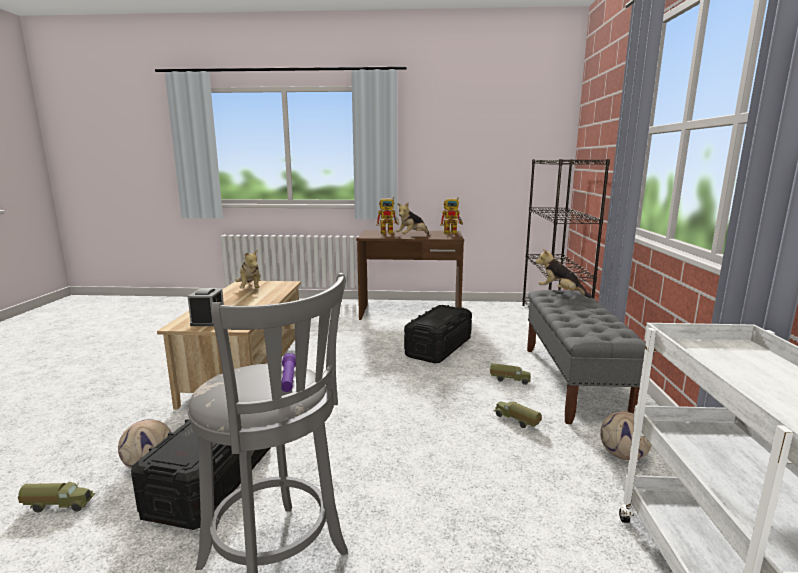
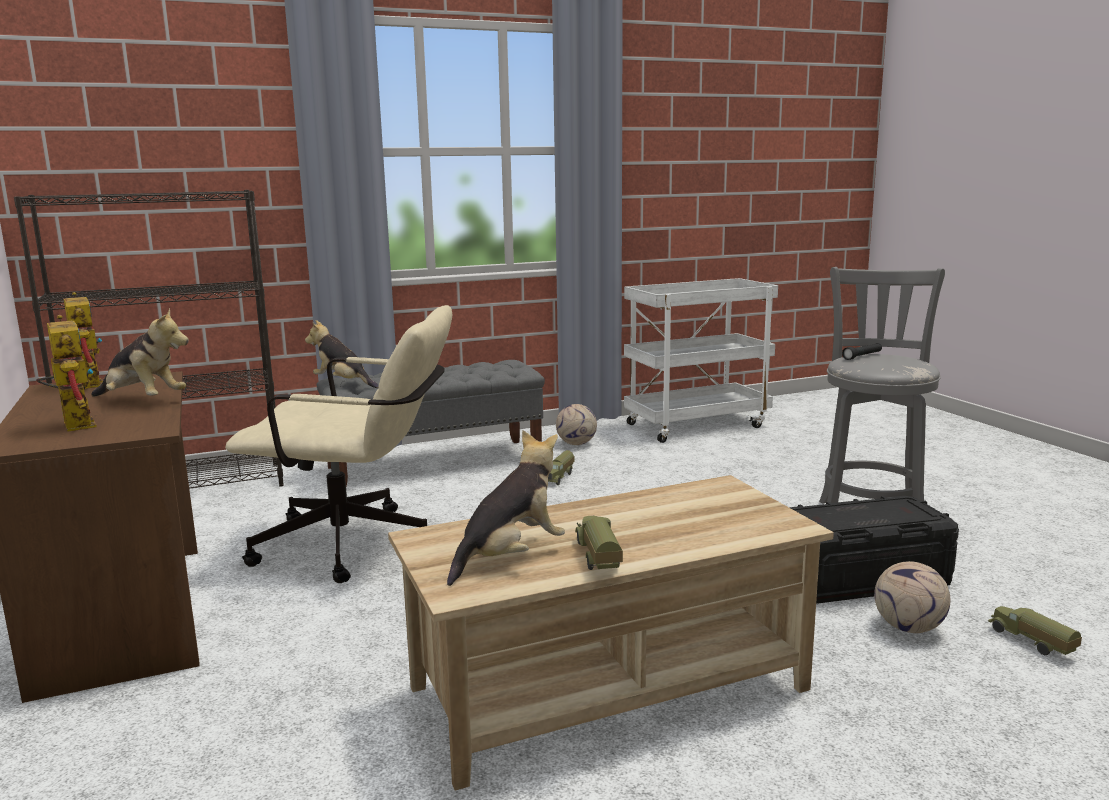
camera: 115 degrees left, 0 degrees up
(208, 320) = (736, 514): alarm clock -> none
(288, 379) = (862, 356): purple flashlight -> black flashlight
(438, 347) = (359, 545): black storage box -> beige office chair
(509, 380) = (456, 490): toy truck -> toy truck (597, 558)
(560, 292) = (343, 383): plush toy -> plush toy turned 105 degrees clockwise

